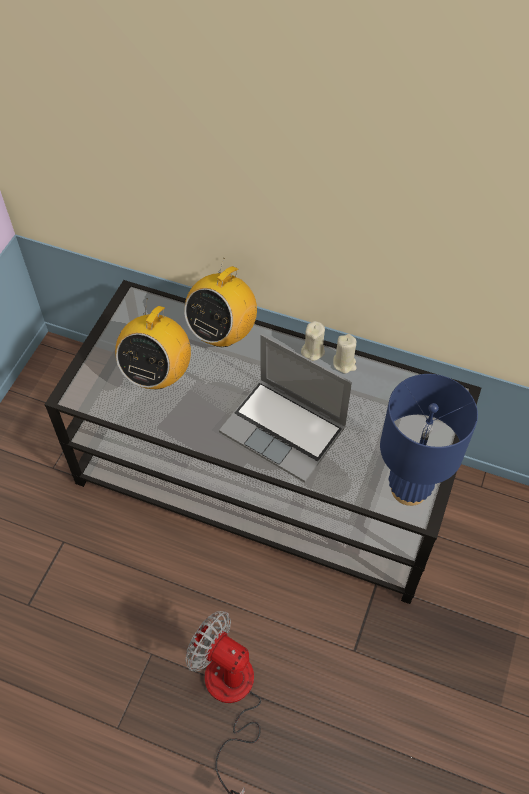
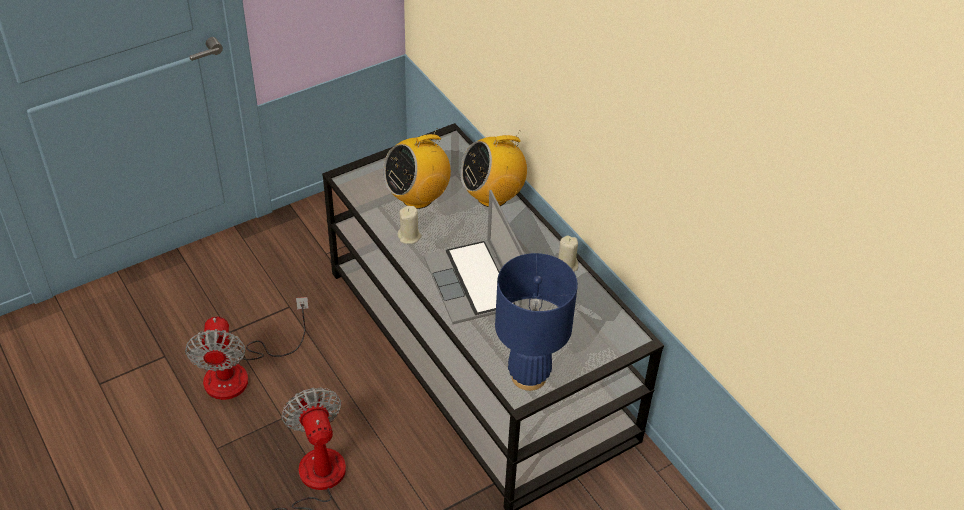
camera: 35 degrees right, 10 degrees down
(74, 637) = (240, 372): none -> fan
(313, 351) = (550, 245): beige candle -> beige candle (409, 236)

